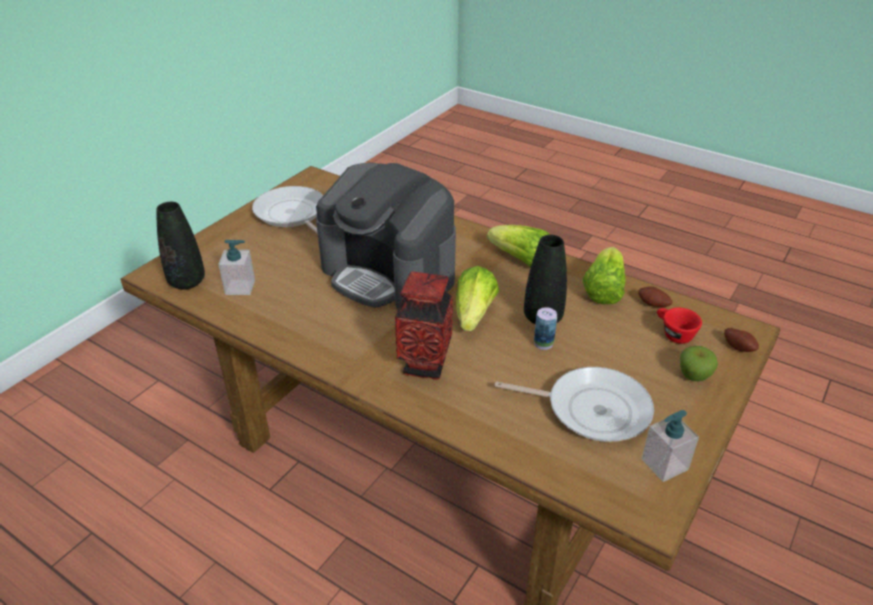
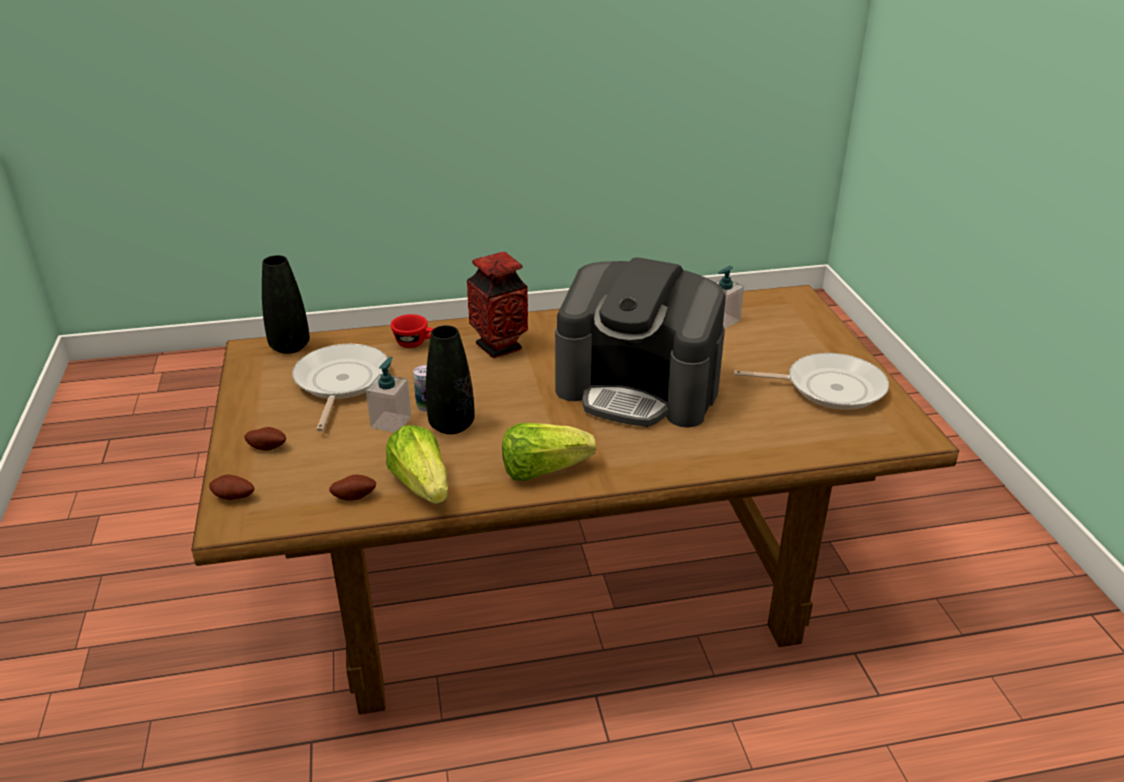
camera: 135 degrees right, 5 degrees down
(187, 282) = (763, 304): black vase -> black vase (290, 346)
(389, 273) = (639, 389): coffee machine -> coffee machine turned 150 degrees counterclockwise
(474, 314) = (515, 397): lettuce -> none
(592, 409) = (340, 382): frying pan -> frying pan turned 120 degrees clockwise
(664, 464) = (259, 377): soap dispenser -> soap dispenser (391, 422)
(673, 334) = (311, 476): red cup -> red cup (416, 343)
(694, 376) = (267, 447): apple -> potato

